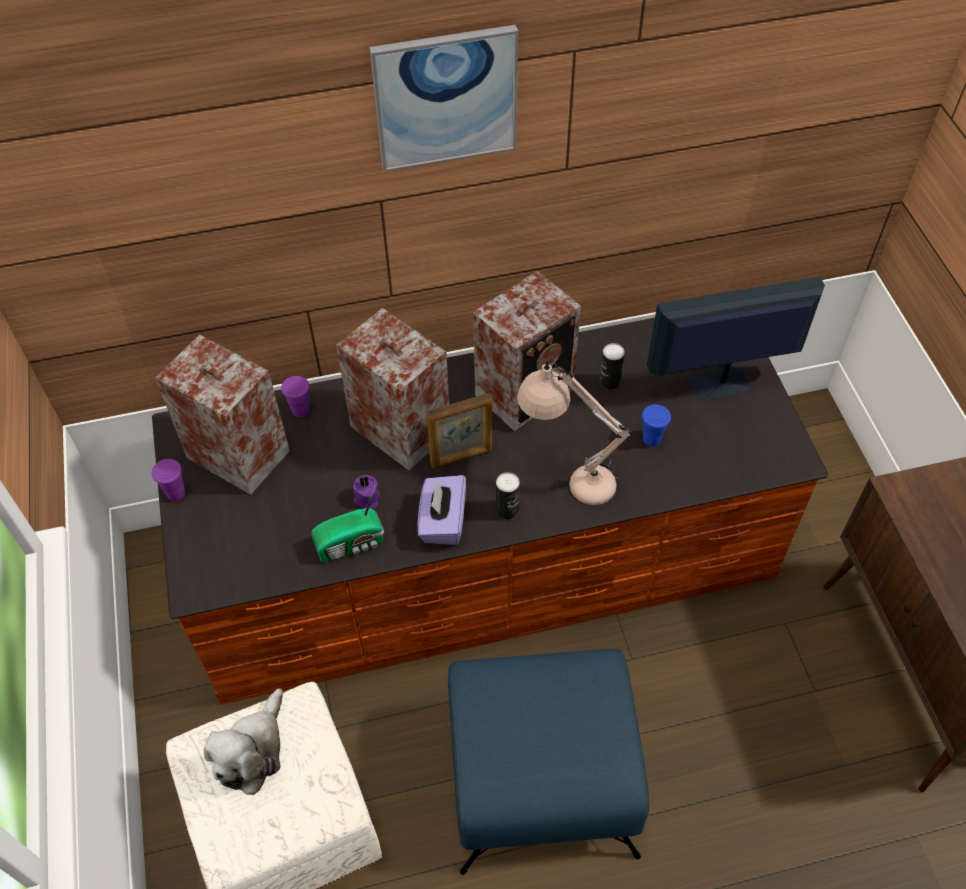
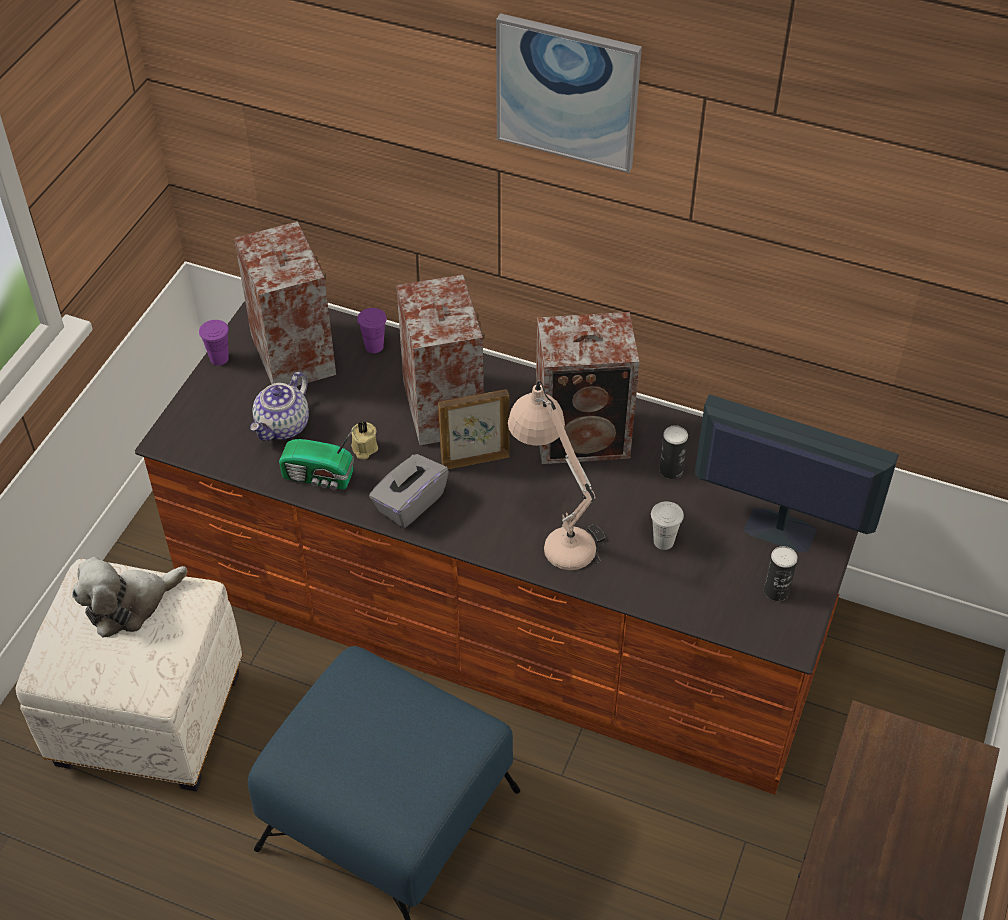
camera: 35 degrees right, 5 degrees down
(284, 519) = (283, 426): none -> teapot
(367, 499) = (364, 448): purple candle -> beige candle
(443, 522) = (409, 503): purple tissue box -> grey tissue box
(461, 457) = (475, 459): picture frame -> picture frame turned 150 degrees clockwise
(507, 510) = (473, 525): can -> can (776, 591)
(651, 439) = (663, 541): blue cup -> white cup

